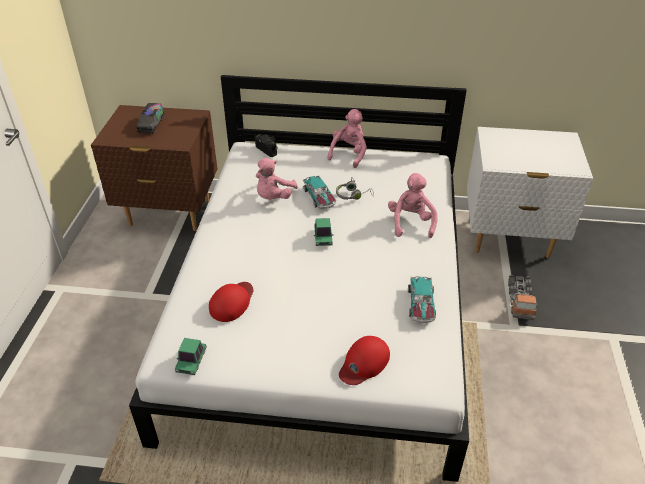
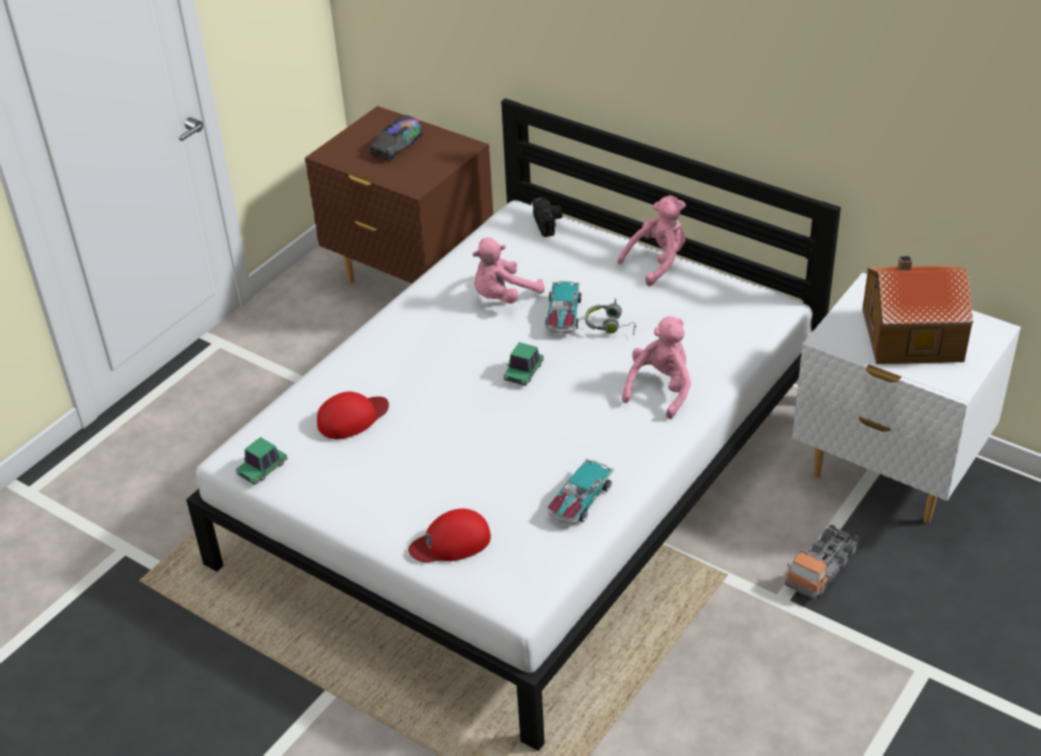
camera: 30 degrees right, 0 degrees up
(531, 150) = (910, 334): none -> toy house

